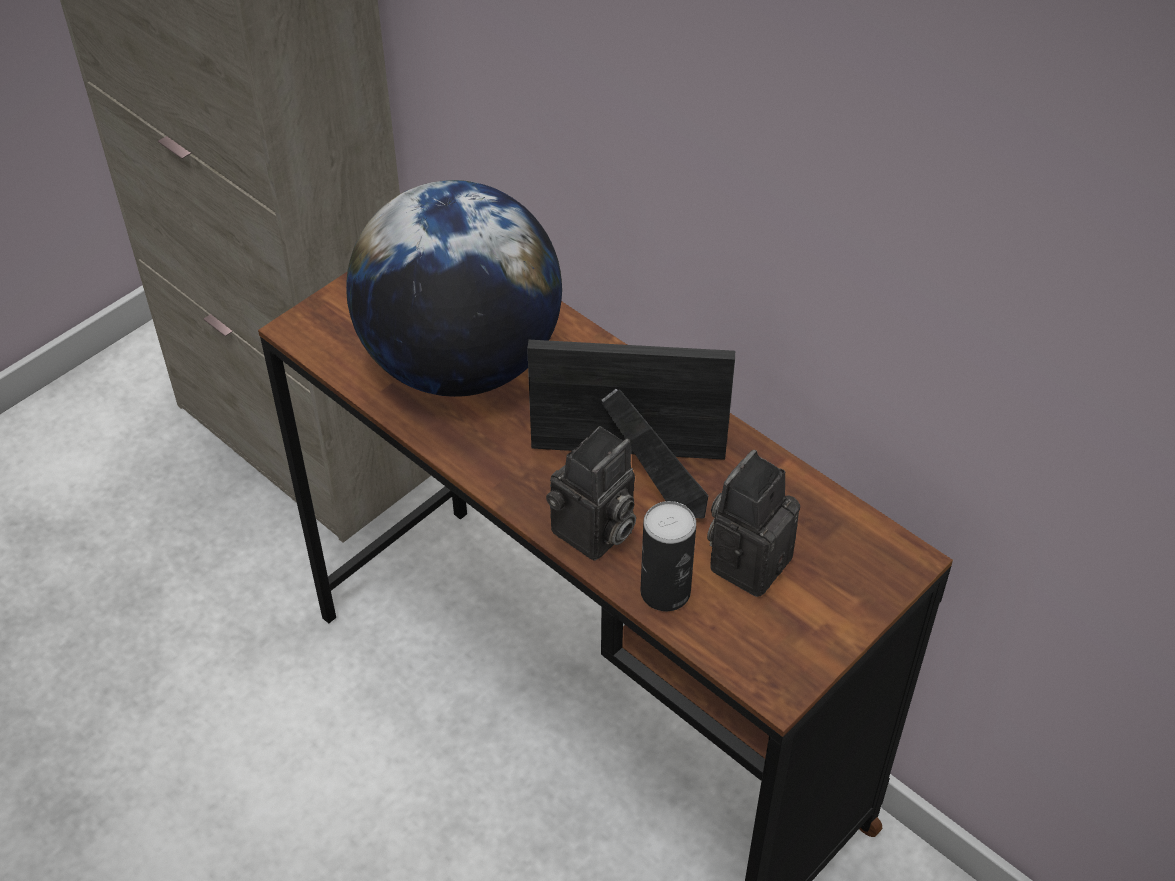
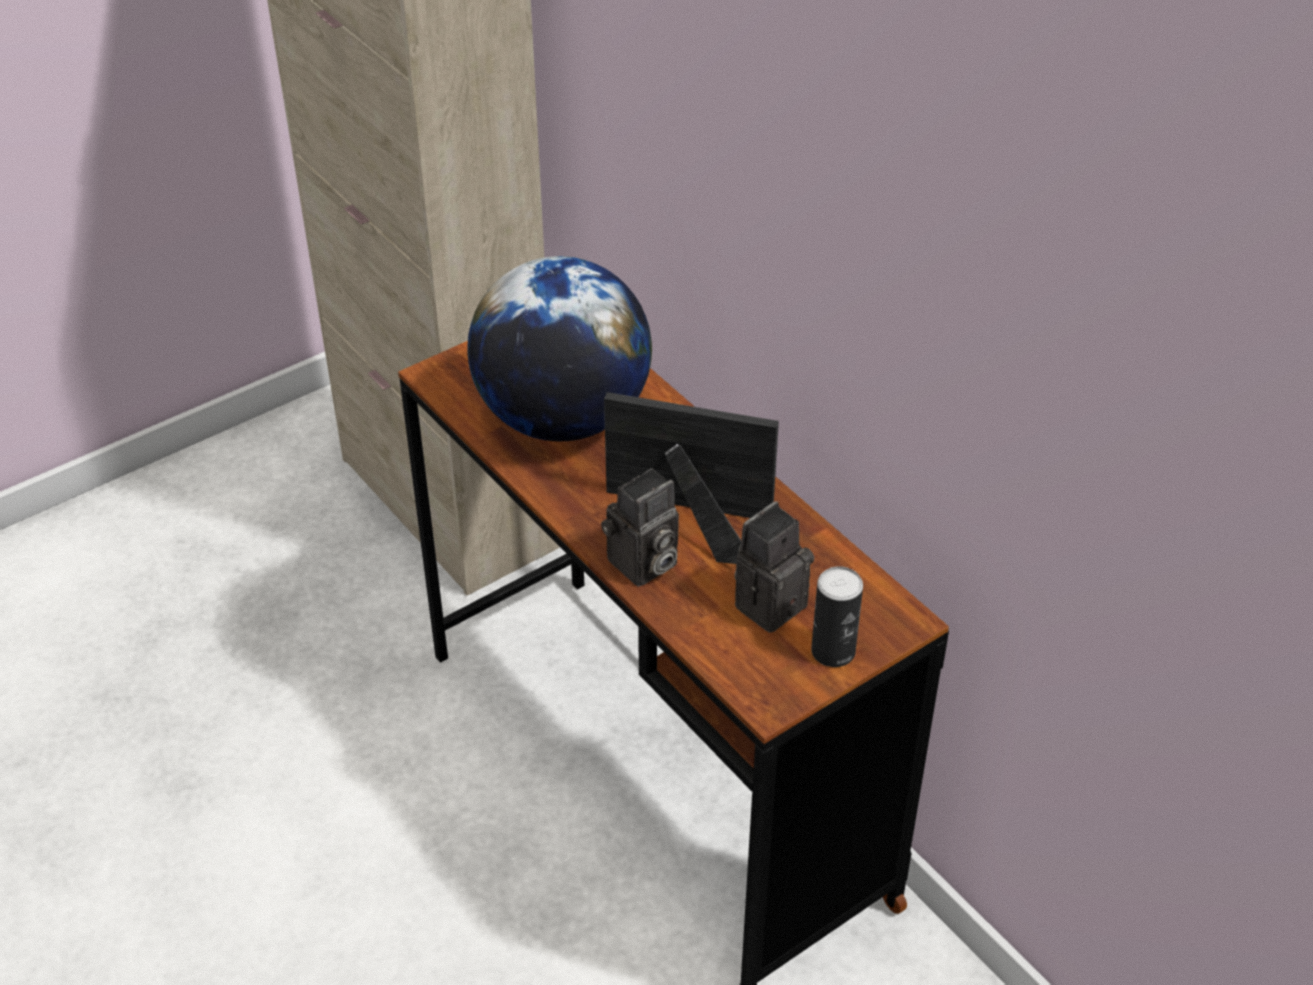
camera: 10 degrees right, 5 degrees down
(665, 591) = (692, 618): can -> can (833, 651)

